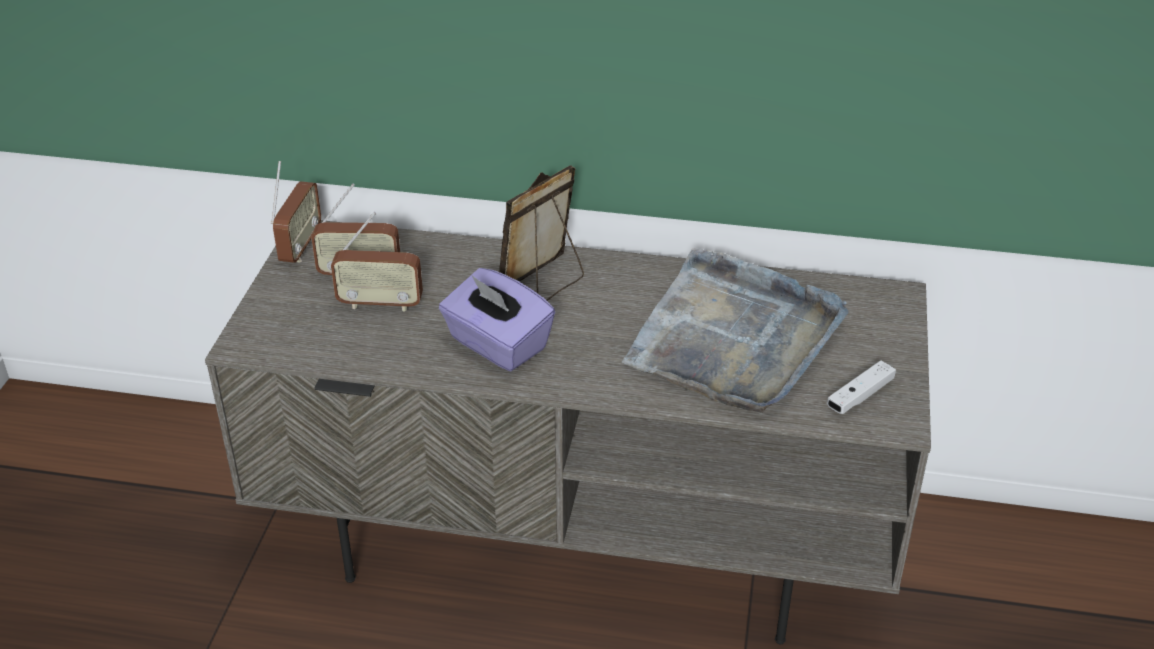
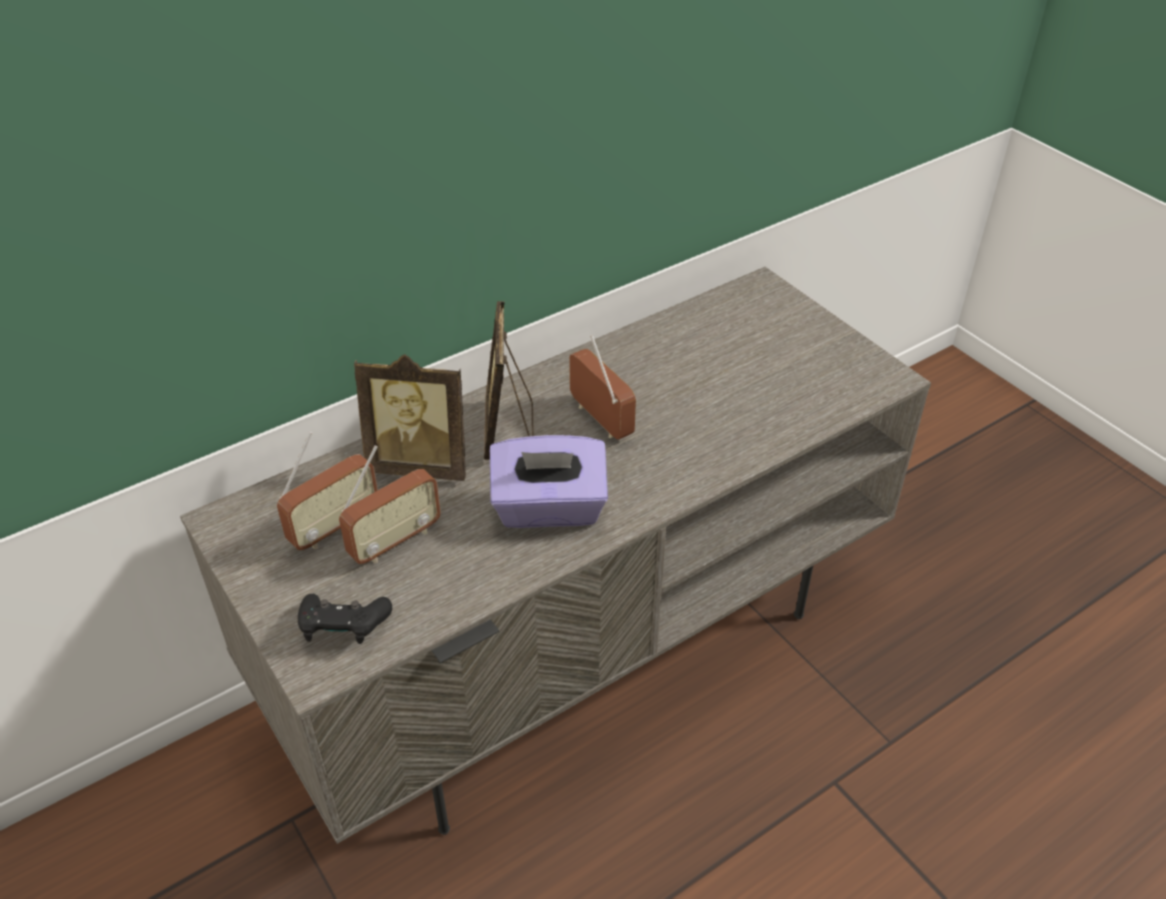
camera: 45 degrees left, 5 degrees up
(286, 332) = (344, 629): none -> black game controller
(300, 247) = (234, 539): radio -> radio (600, 420)
(461, 269) = (421, 464): none -> picture frame
(734, 338) = (709, 385): grey tray -> none
(860, 396) = (845, 374): white game controller -> none

